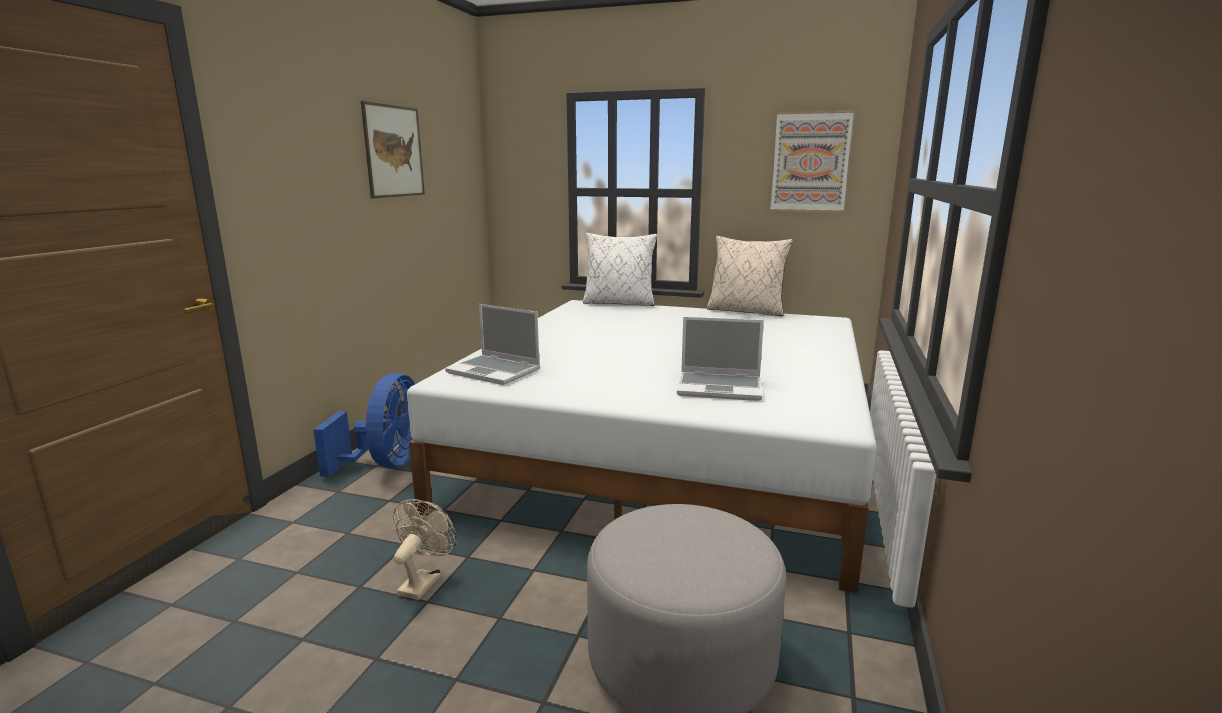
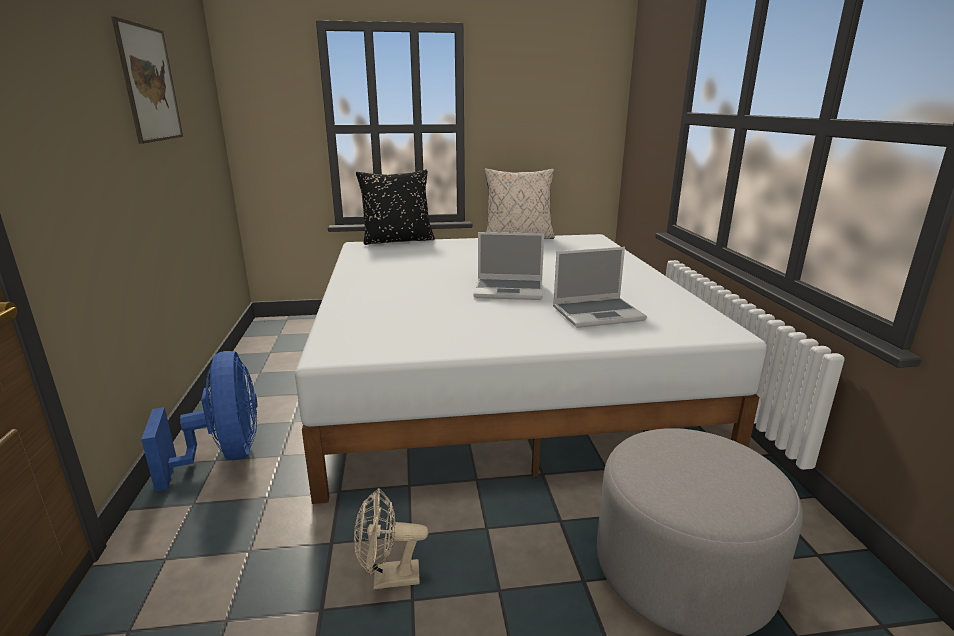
camera: 25 degrees left, 5 degrees up
(423, 581) = (388, 578): beige fan -> beige fan turned 90 degrees counterclockwise
(495, 371) = (372, 332): laptop -> laptop (510, 290)
(619, 303) = (398, 240): white pillow -> black pillow
(810, 162) = (561, 98): picture -> none

